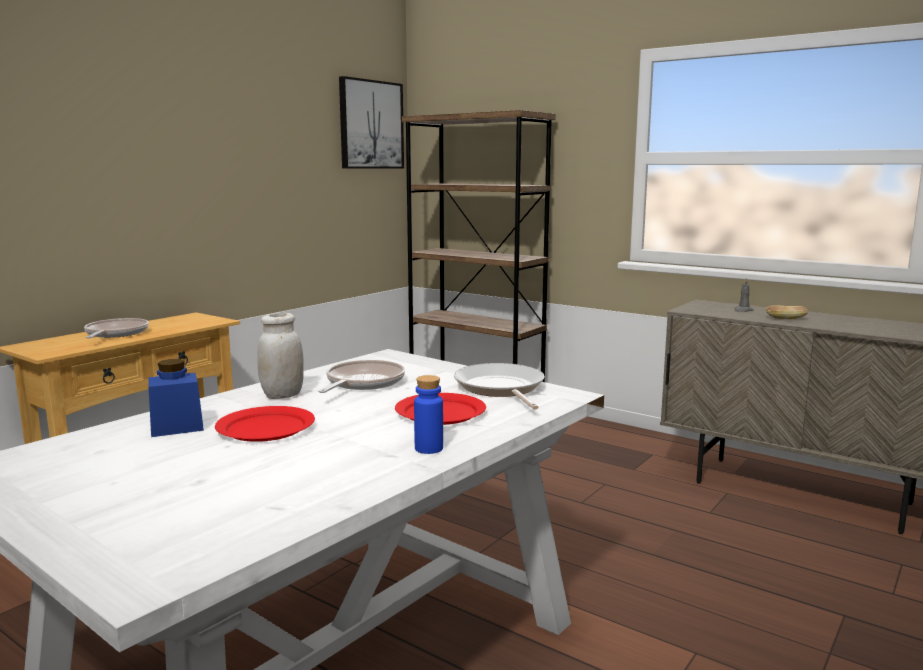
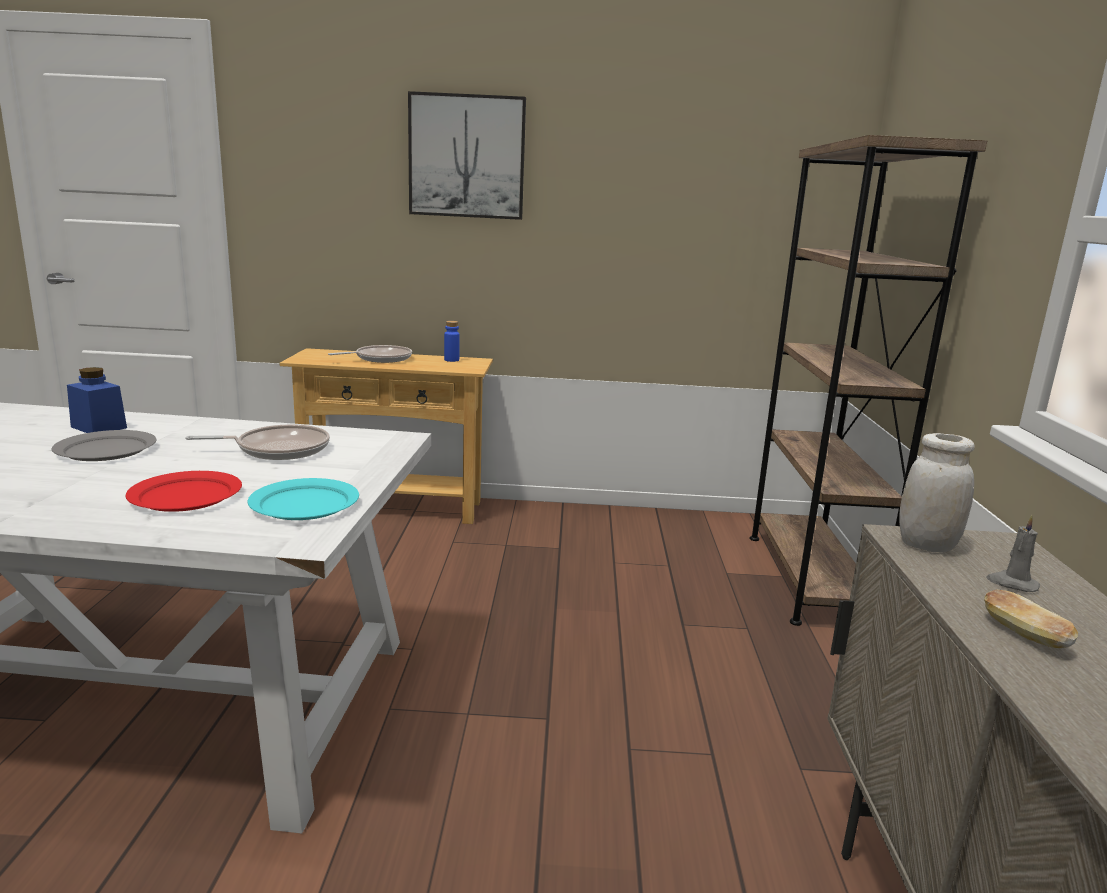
camera: 55 degrees right, 5 degrees up
(265, 428) = (105, 450): red plate -> grey plate
(282, 395) = (213, 434): white jar -> white jar (926, 545)
(371, 125) = (793, 163): picture -> picture (467, 157)
(429, 448) = (54, 513): blue bottle -> blue bottle (451, 360)
(500, 388) = (303, 504): frying pan -> turquoise plate

